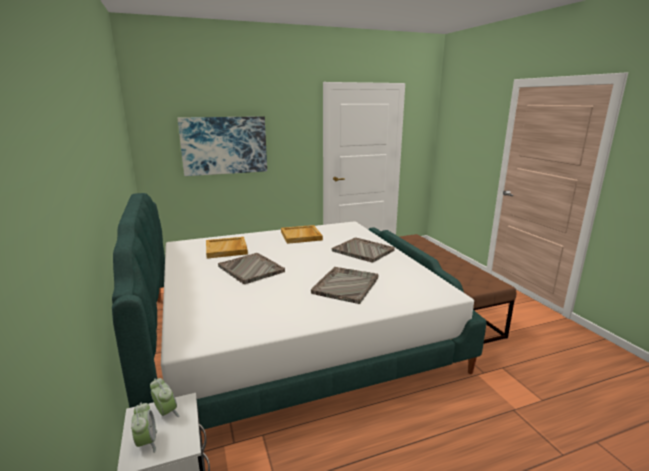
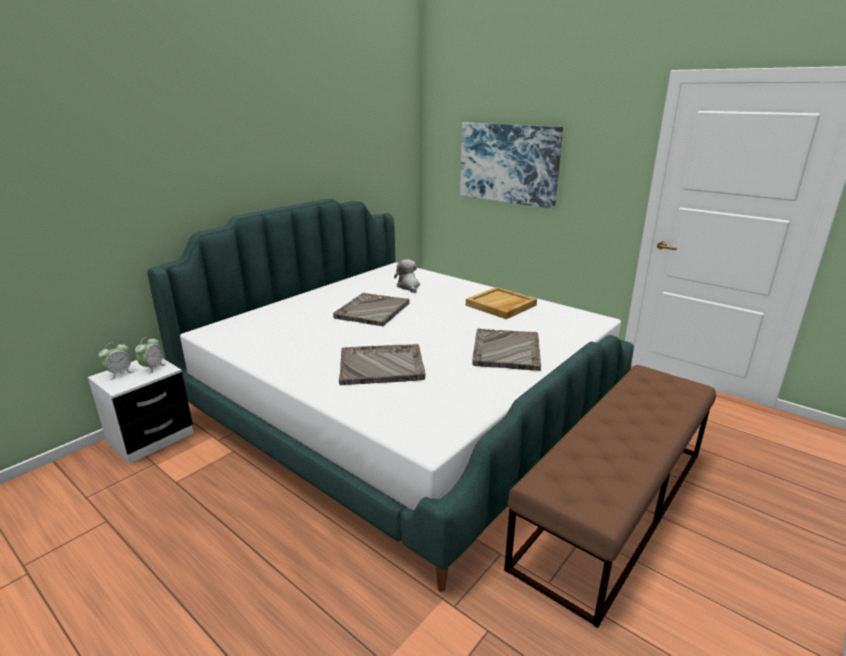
camera: 60 degrees right, 5 degrees up
(227, 249) = (408, 286): beige tray -> plush toy

